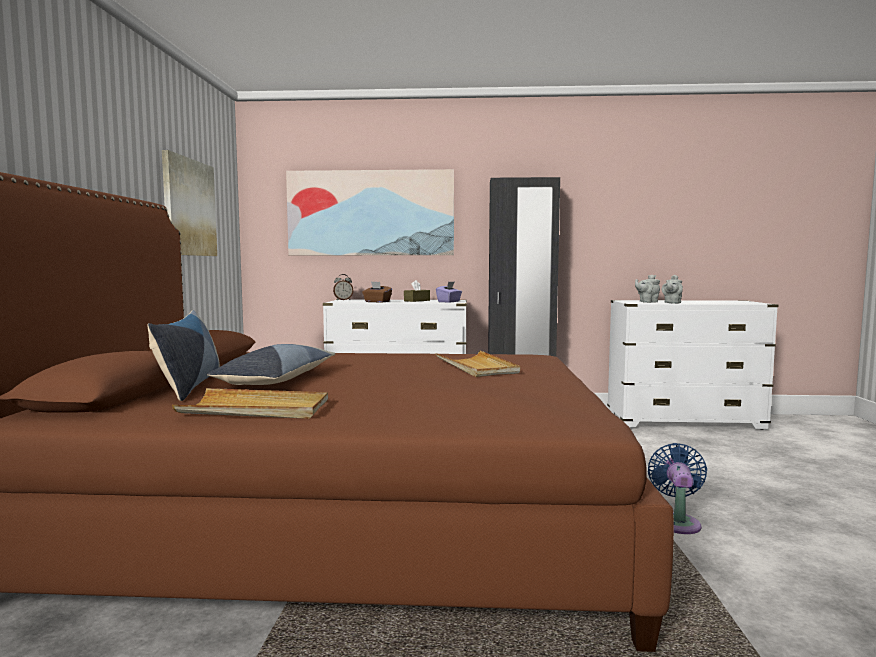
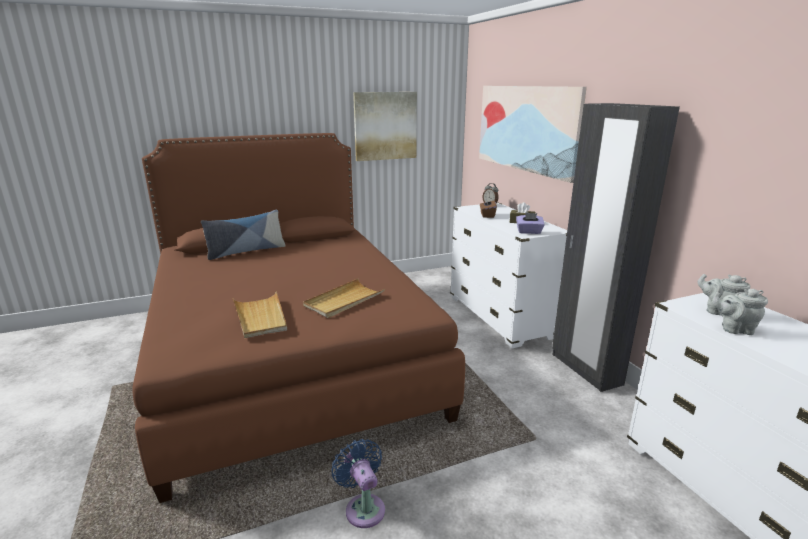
camera: 65 degrees right, 15 degrees up
(256, 409) = (193, 276): beige tray -> beige tray (260, 317)
(277, 379) = (269, 262): pillow -> none
(677, 522) = (363, 507): blue fan -> blue fan turned 105 degrees counterclockwise

